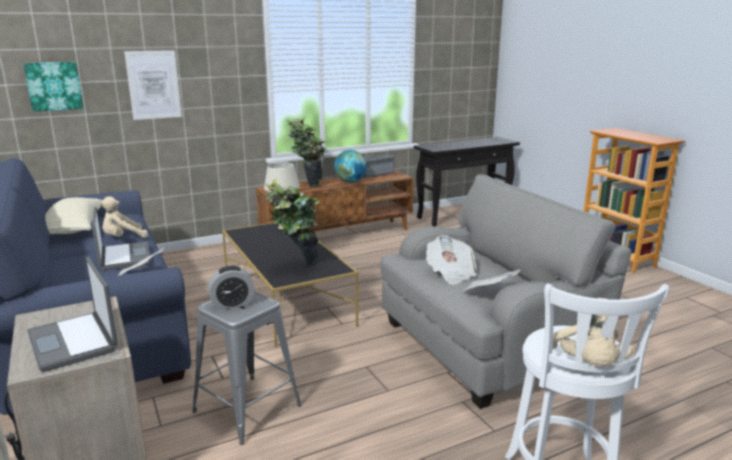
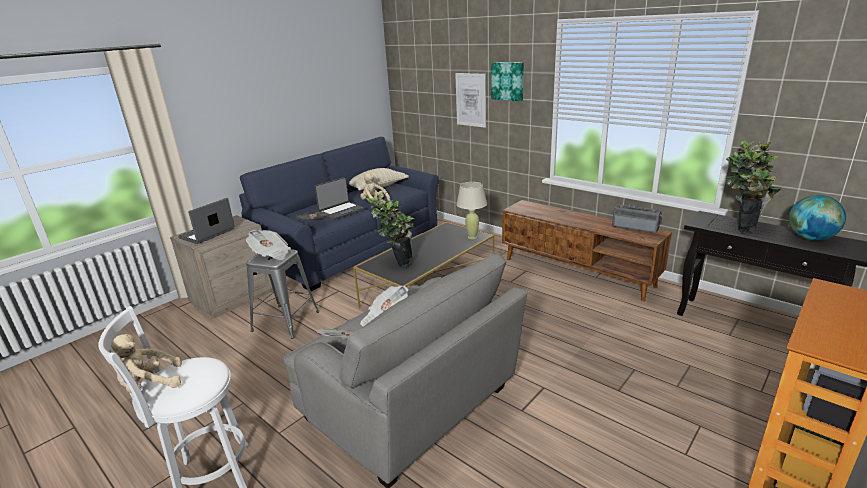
camera: 70 degrees right, 5 degrees up
(54, 86) = (420, 94): picture -> picture (508, 81)
(232, 304) = (271, 254): alarm clock -> newspaper
(307, 184) = (554, 212): potted plant -> potted plant (742, 227)
(350, 182) = (590, 224): globe -> globe (810, 238)

